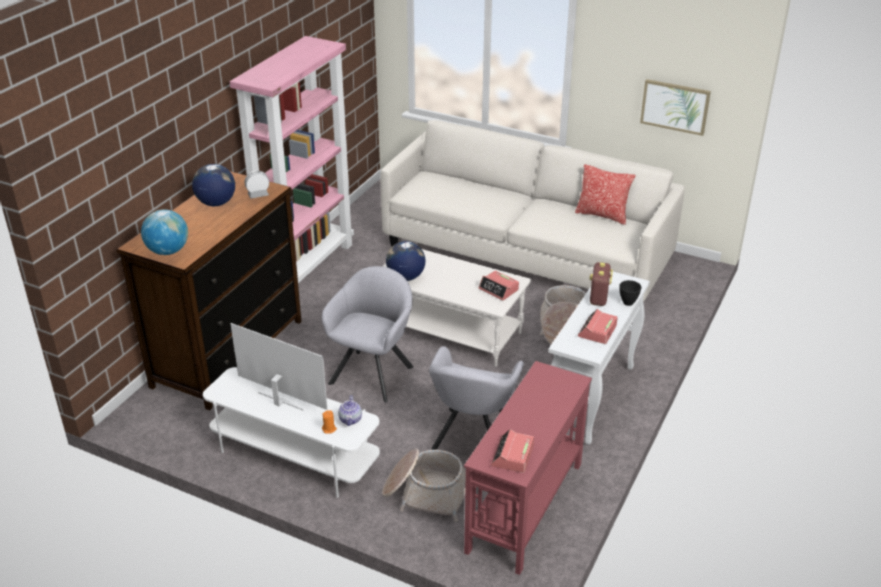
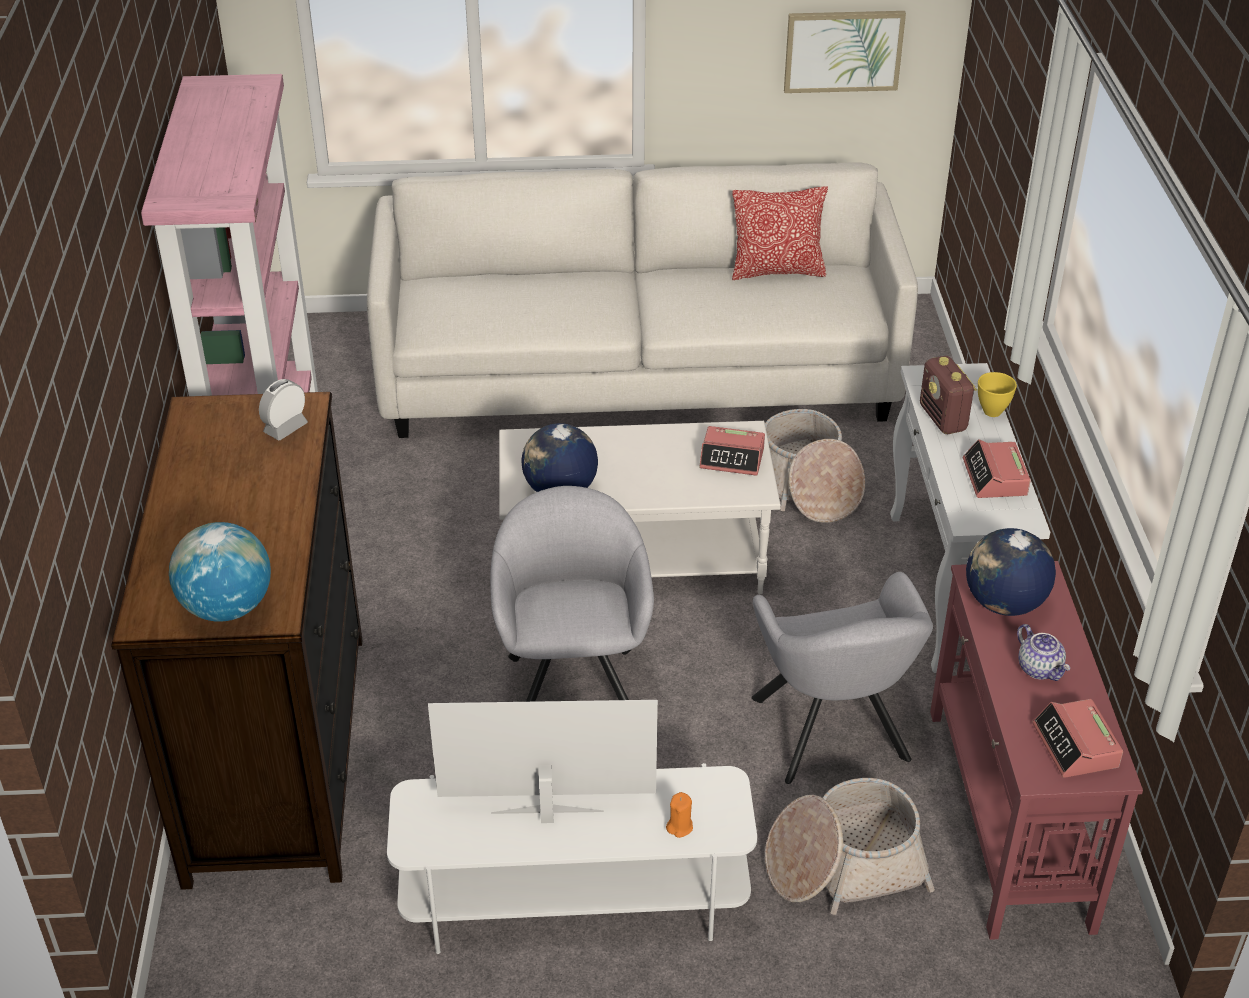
camera: 30 degrees left, 5 degrees up
(216, 203) = (219, 473): globe -> globe (1003, 603)
(350, 419) = (699, 793): teapot -> teapot (1040, 669)
(628, 302) = (991, 411): black bowl -> yellow bowl

